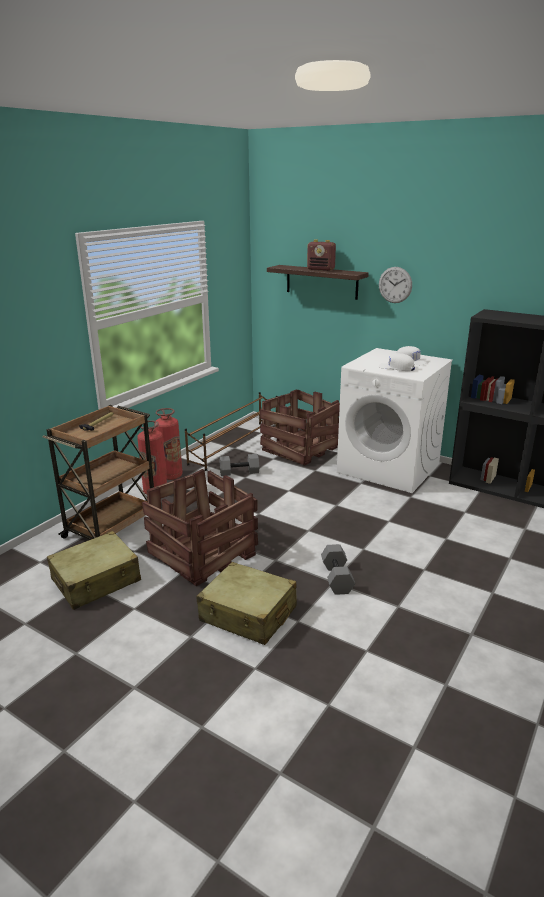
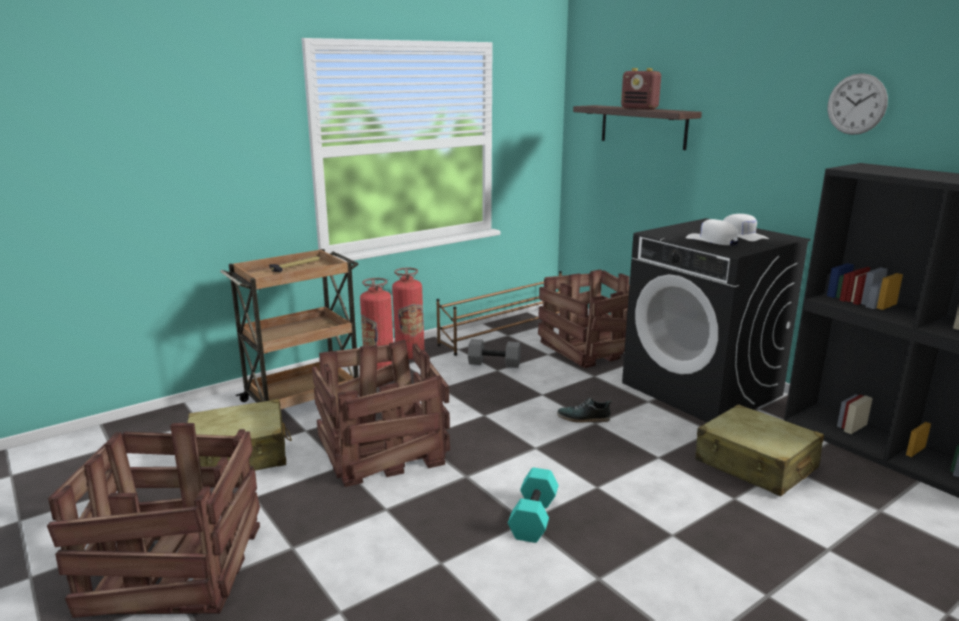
camera: 20 degrees right, 5 degrees down
(114, 669) = (176, 565): none -> crate
(248, 614) = (382, 538): beige suitcase -> beige suitcase (756, 465)
(326, 503) = (583, 418): none -> shoe
(337, 578) = (534, 518): grey dumbbell -> turquoise dumbbell
(389, 468) = (702, 389): white washing machine -> black washing machine
(395, 285) = (736, 128): wall clock -> wall clock (856, 104)

